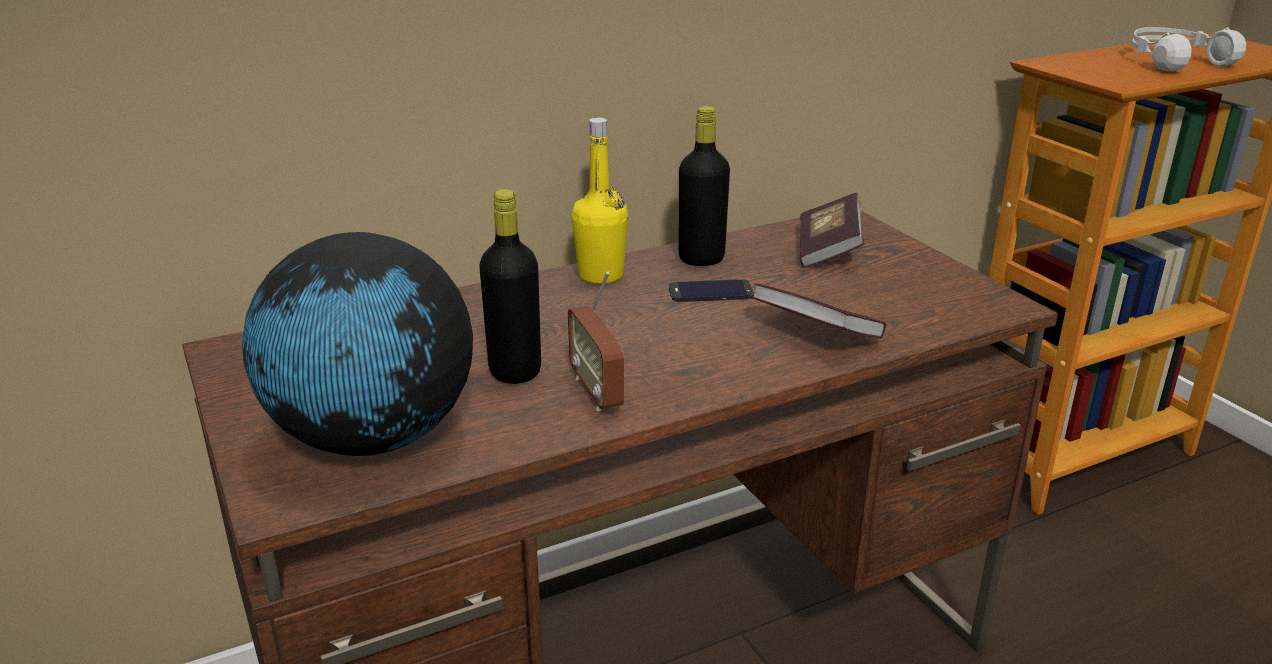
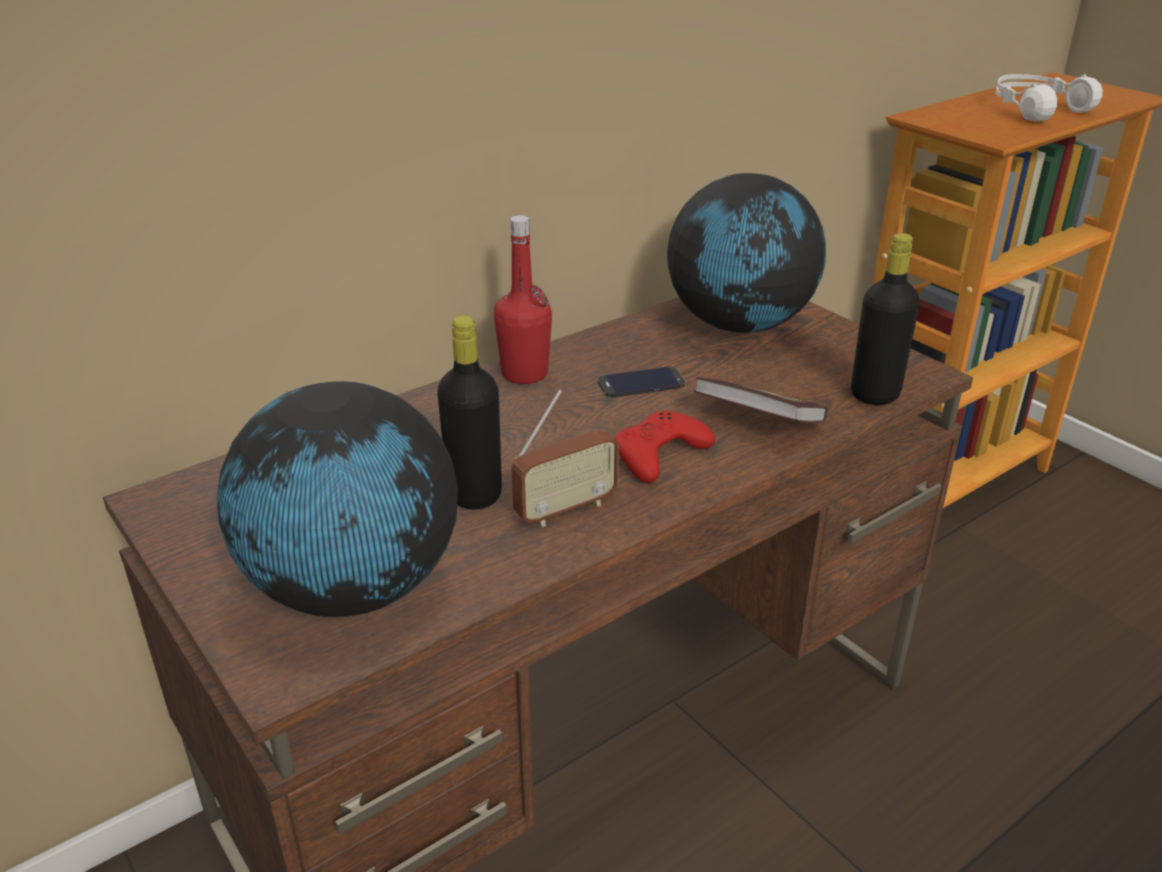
camera: 10 degrees left, 5 degrees up
(597, 392) = (565, 509): radio -> radio turned 90 degrees counterclockwise
(600, 276) = (524, 374): yellow bottle -> red bottle
(701, 259) = (619, 345): black bottle -> black bottle (874, 394)
(706, 352) = (659, 453): none -> red game controller
(828, 250) = (740, 325): book -> globe

